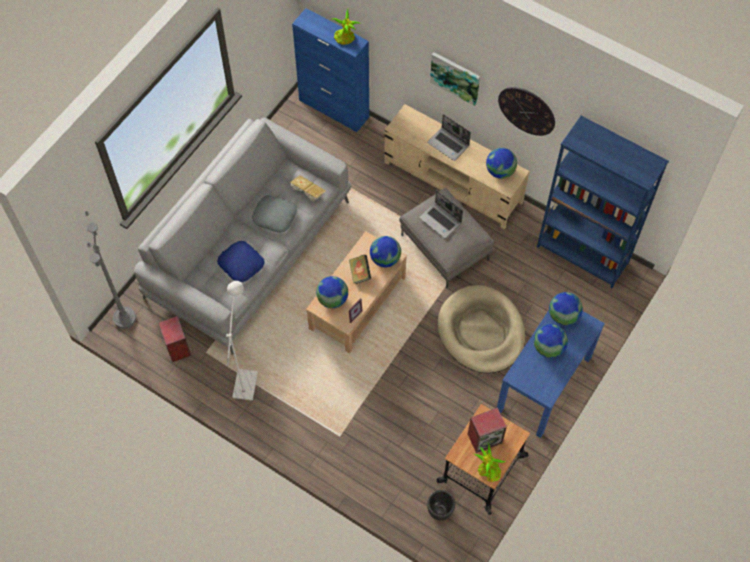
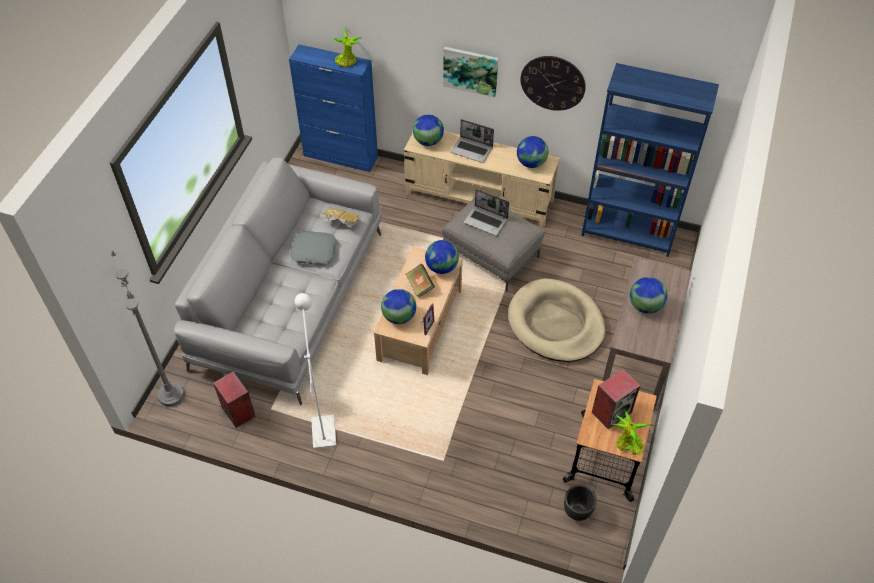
camera: 15 degrees left, 10 degrees down
(241, 264) = (291, 303): blue pillow -> none
(544, 384) = (637, 359): blue console table -> brown console table
(563, 316) = (647, 273): globe -> globe (428, 141)

